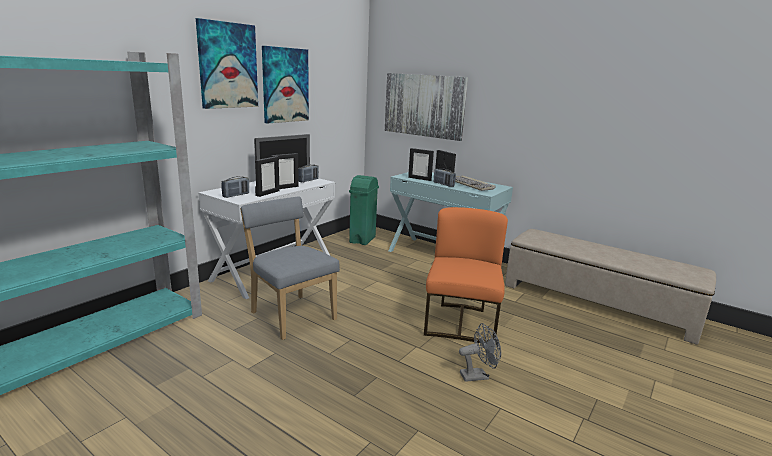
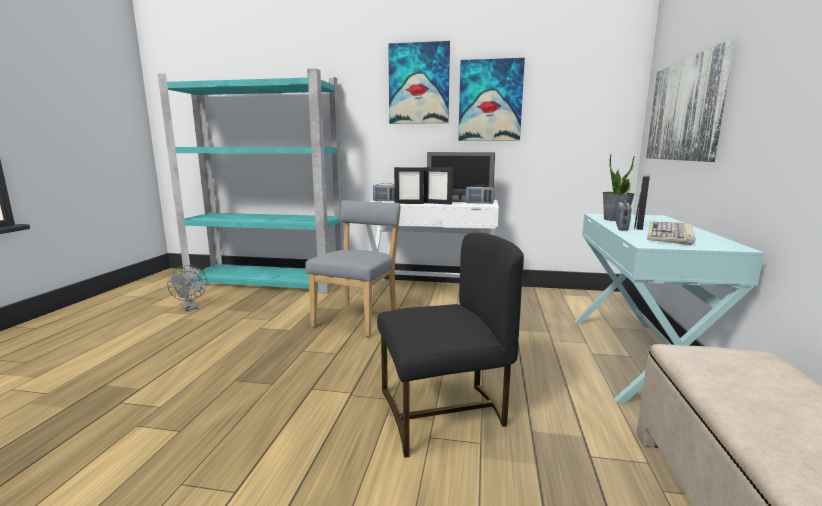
camera: 65 degrees right, 5 degrees down
(362, 240) = (574, 302): green trash can -> none
(420, 178) = (615, 219): picture frame -> potted plant
(461, 323) = (444, 413): orange chair -> black chair
(478, 375) = (310, 455): grey fan -> grey fan (190, 308)

